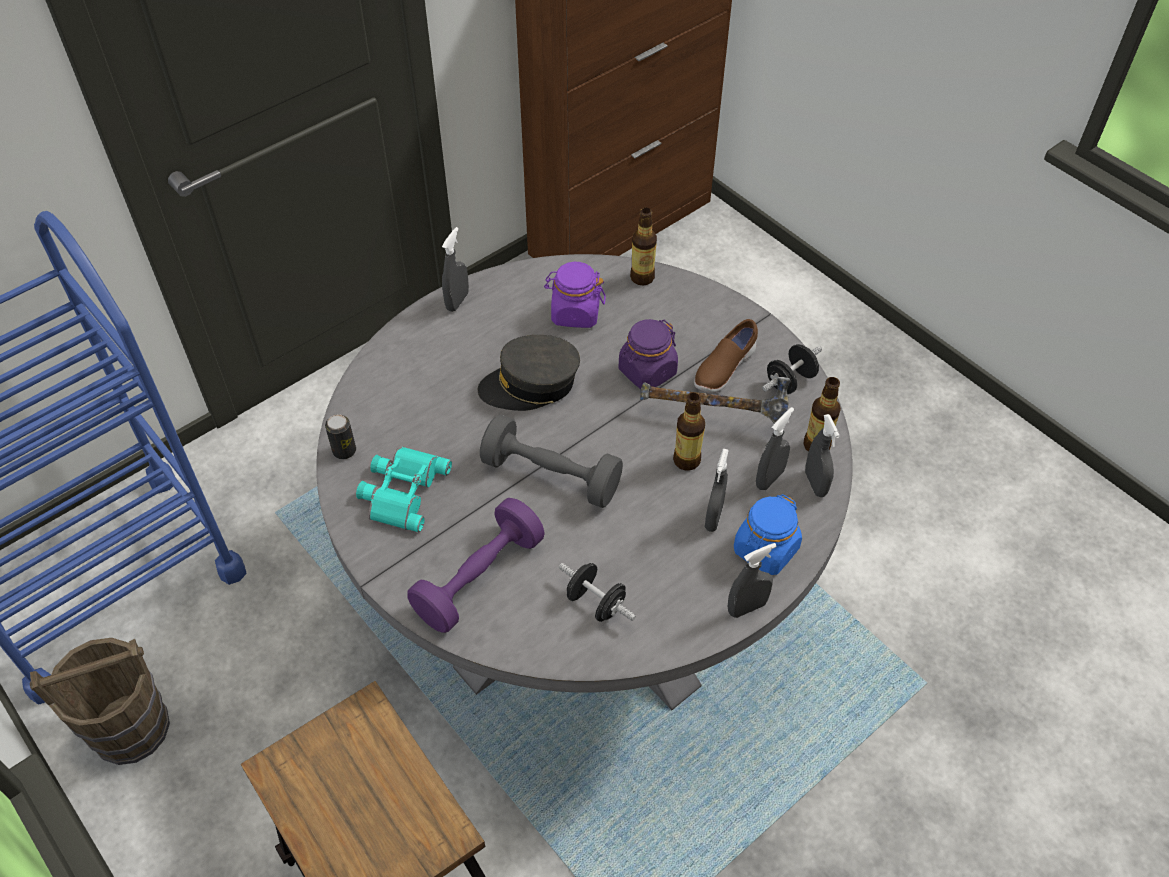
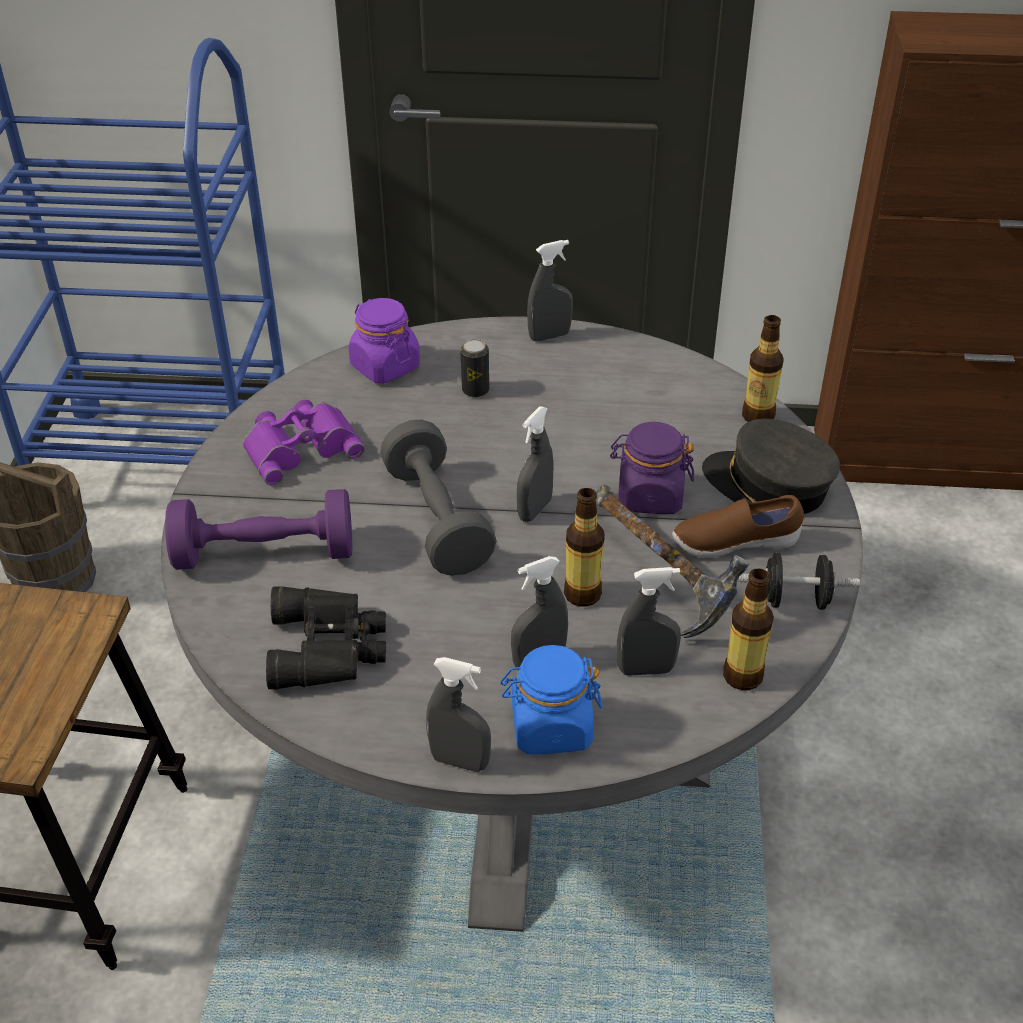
camera: 45 degrees right, 10 degrees down
(344, 451) = (300, 389): can -> can (475, 390)
(401, 490) = (301, 446): turquoise binoculars -> purple binoculars
(530, 385) = (522, 438): grey cap -> grey cap (768, 485)
(575, 313) = (646, 407): purple jar -> purple jar (385, 366)
(596, 603) = (330, 647): black dumbbell -> black binoculars
(815, 483) = (690, 709): grey spray bottle -> grey spray bottle (534, 510)

